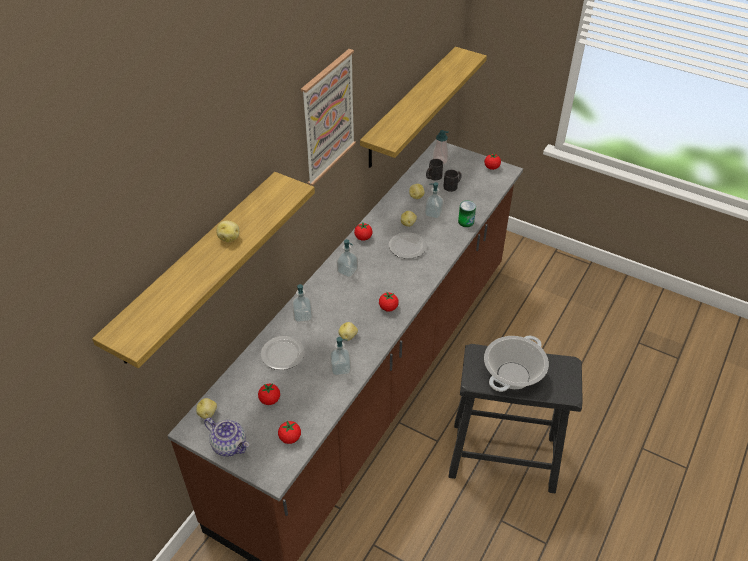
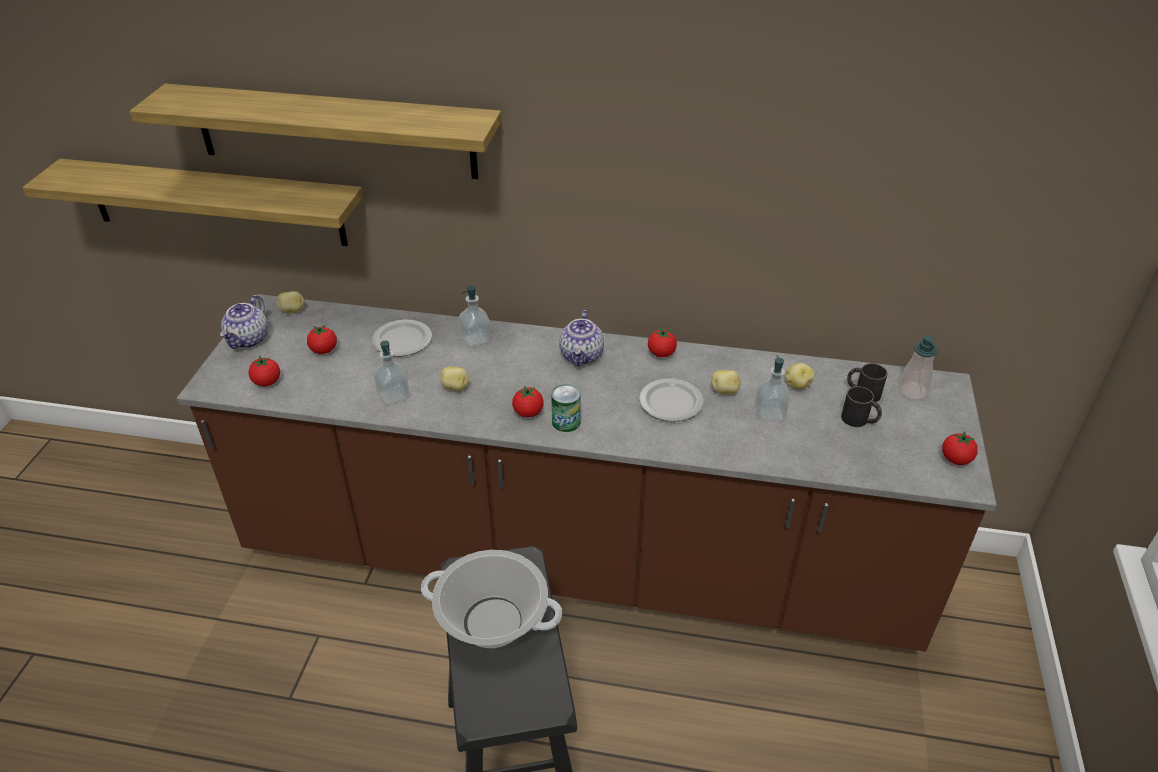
camera: 70 degrees right, 5 degrees down
(229, 238) = (349, 111): potato -> none
(328, 117) = (643, 113): picture -> none
(347, 271) = (582, 356): soap dispenser -> teapot
(410, 107) = (902, 260): shelf -> shelf (215, 202)
(466, 222) = (778, 456): can -> can (566, 422)

